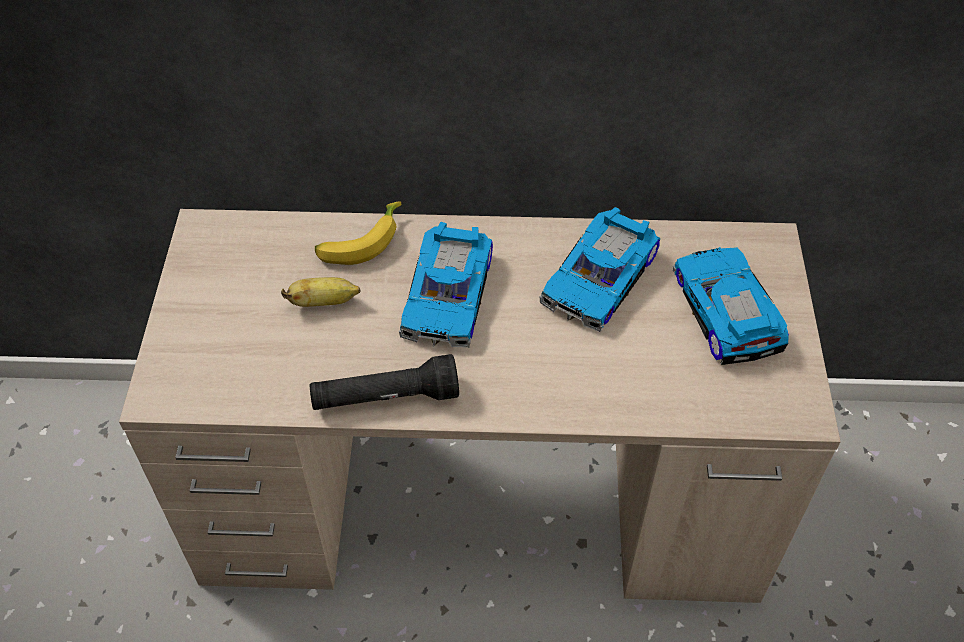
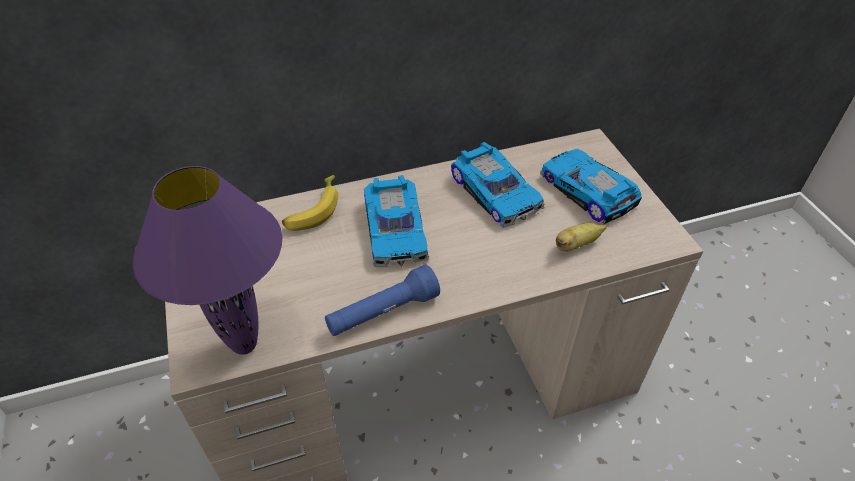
camera: 20 degrees left, 5 degrees down
(216, 387) = (244, 343): none -> purple table lamp
(324, 302) = (304, 258): banana -> banana (576, 245)
(385, 398) = (383, 313): black flashlight -> blue flashlight
(602, 279) = (496, 191): toy car -> toy car turned 45 degrees counterclockwise

